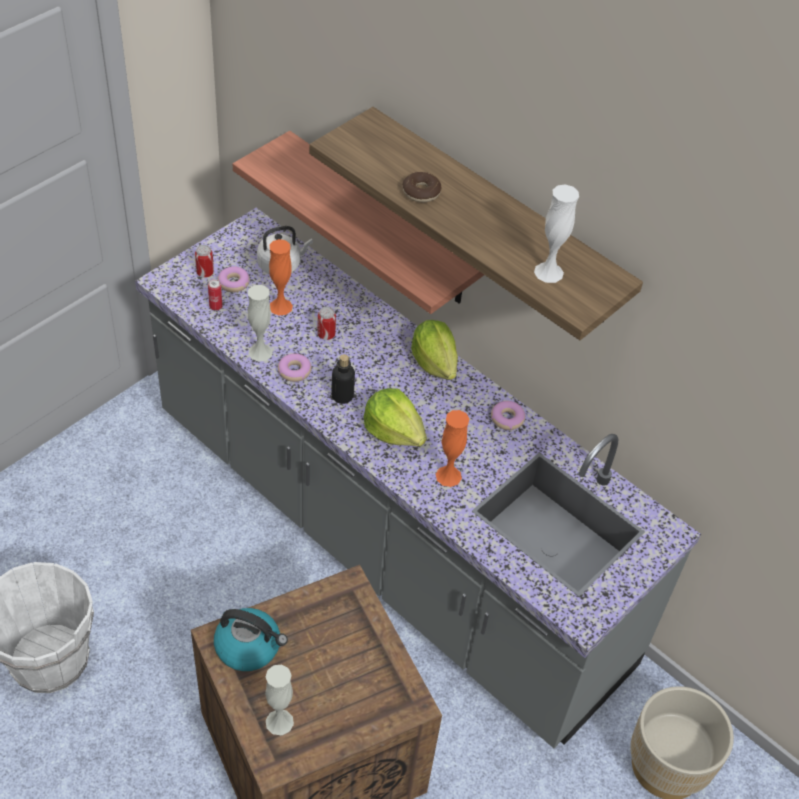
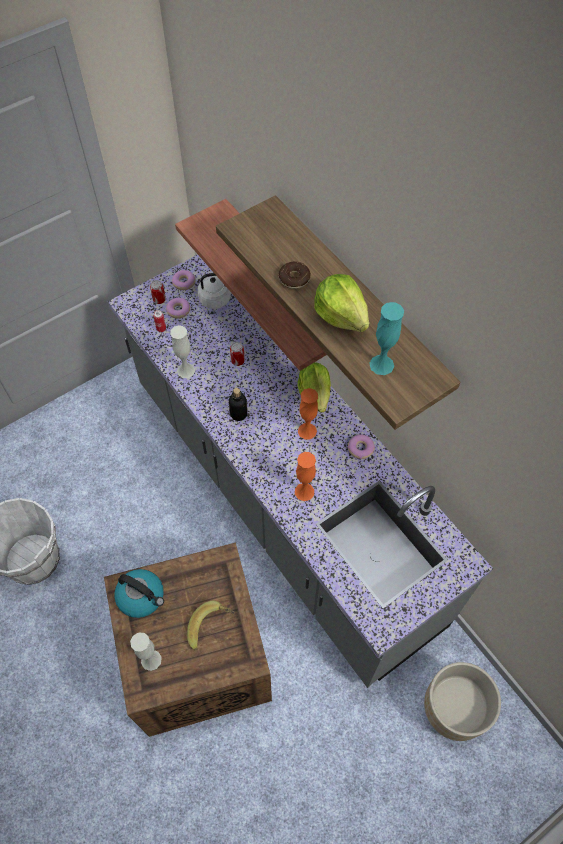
camera: 15 degrees right, 10 degrees up
(280, 306) = (209, 334): orange vase -> orange vase (307, 431)
(294, 371) = (207, 389): donut -> donut (184, 282)
(352, 671) = (211, 628): none -> banana
(394, 431) = (271, 448): lettuce -> lettuce (341, 315)
(548, 272) = (381, 364): white vase -> turquoise vase

